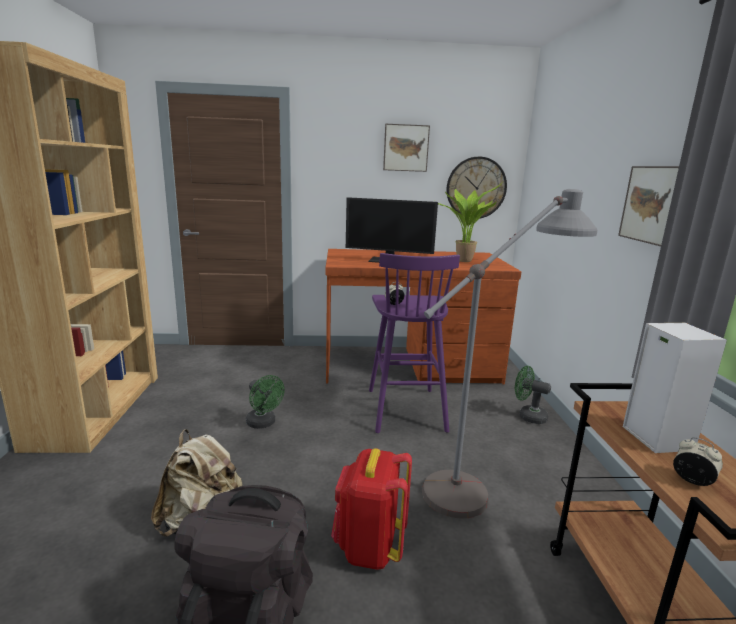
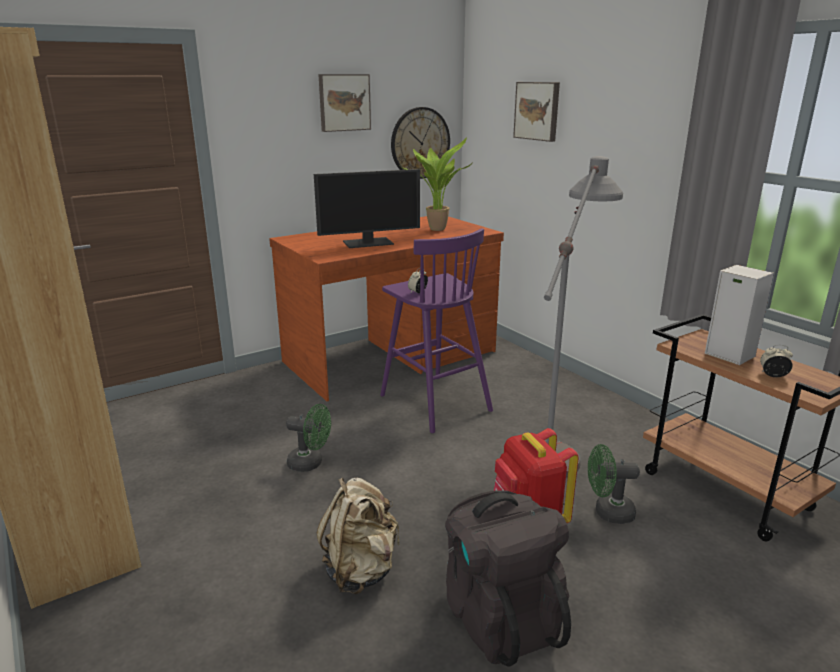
camera: 30 degrees left, 5 degrees up
(528, 416) = (540, 375): green fan -> green fan (608, 512)
(654, 204) = (653, 163): picture -> picture (537, 111)

